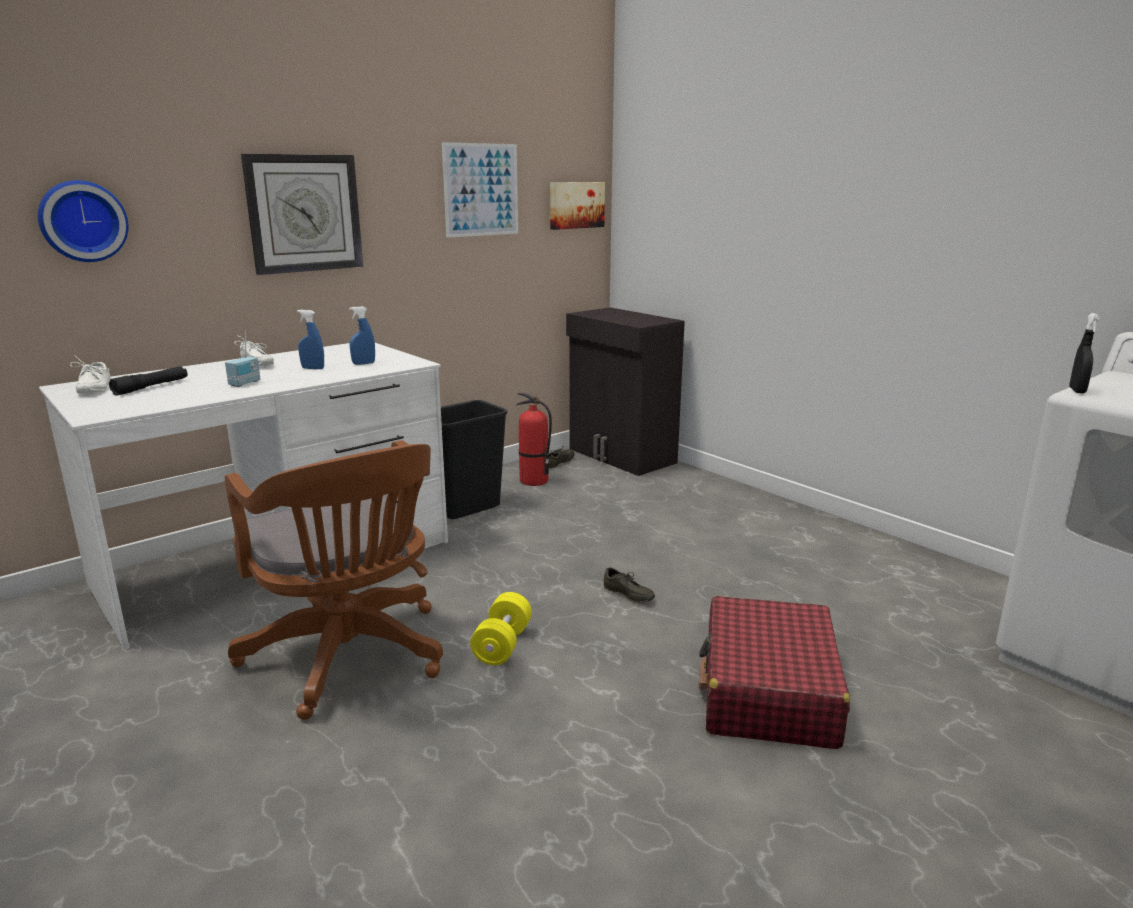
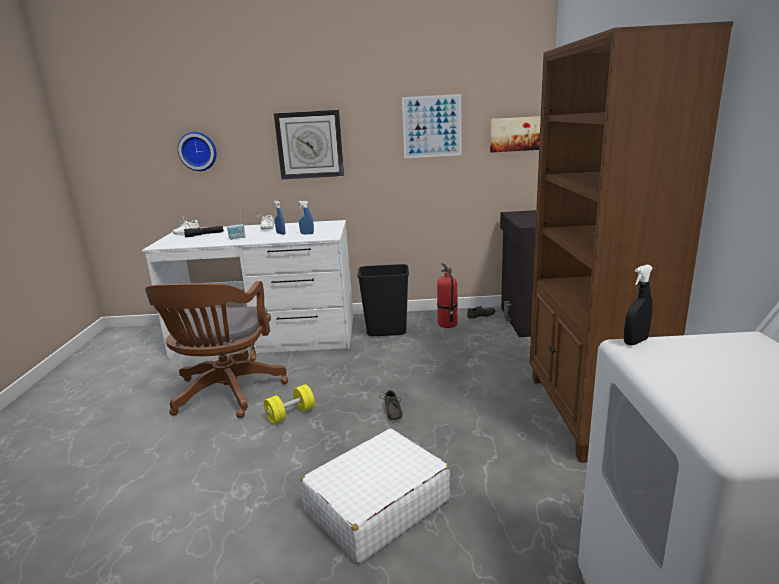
camera: 40 degrees right, 0 degrees up
(768, 691) = (376, 506): red suitcase -> white suitcase
(812, 531) = (587, 414): none -> brown bookcase

